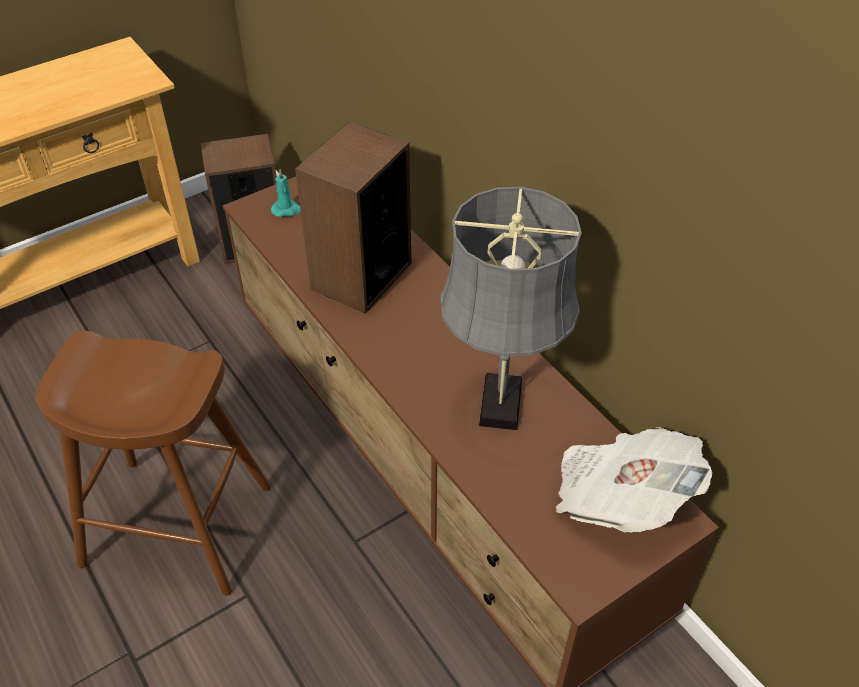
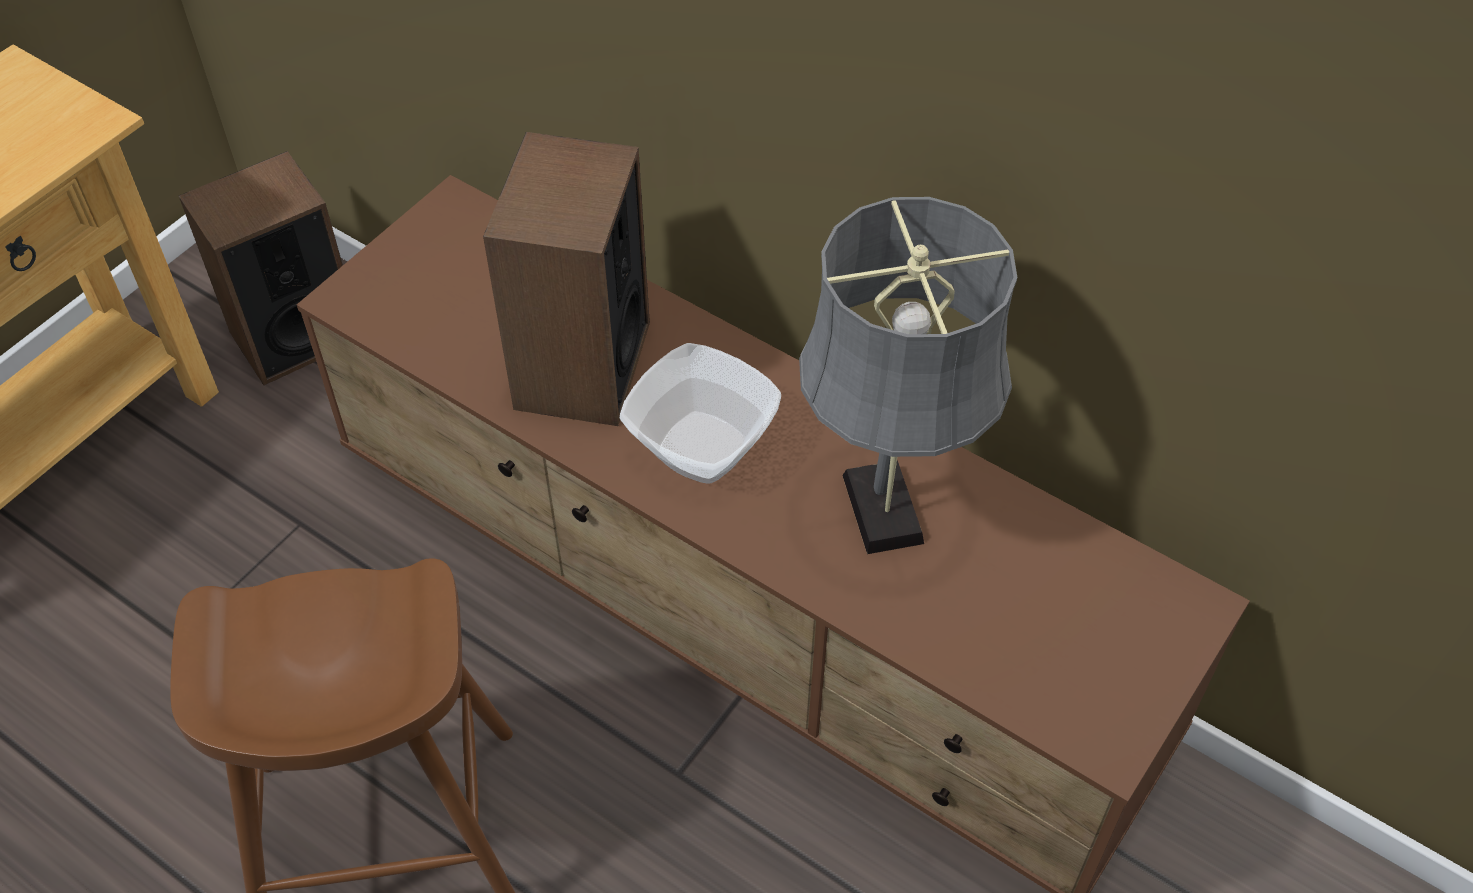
camera: 20 degrees left, 5 degrees up
(287, 210) = (409, 285): turquoise candle -> none
(406, 338) = (699, 448): none -> bowl
(620, 496) = (1105, 598): newspaper -> none

